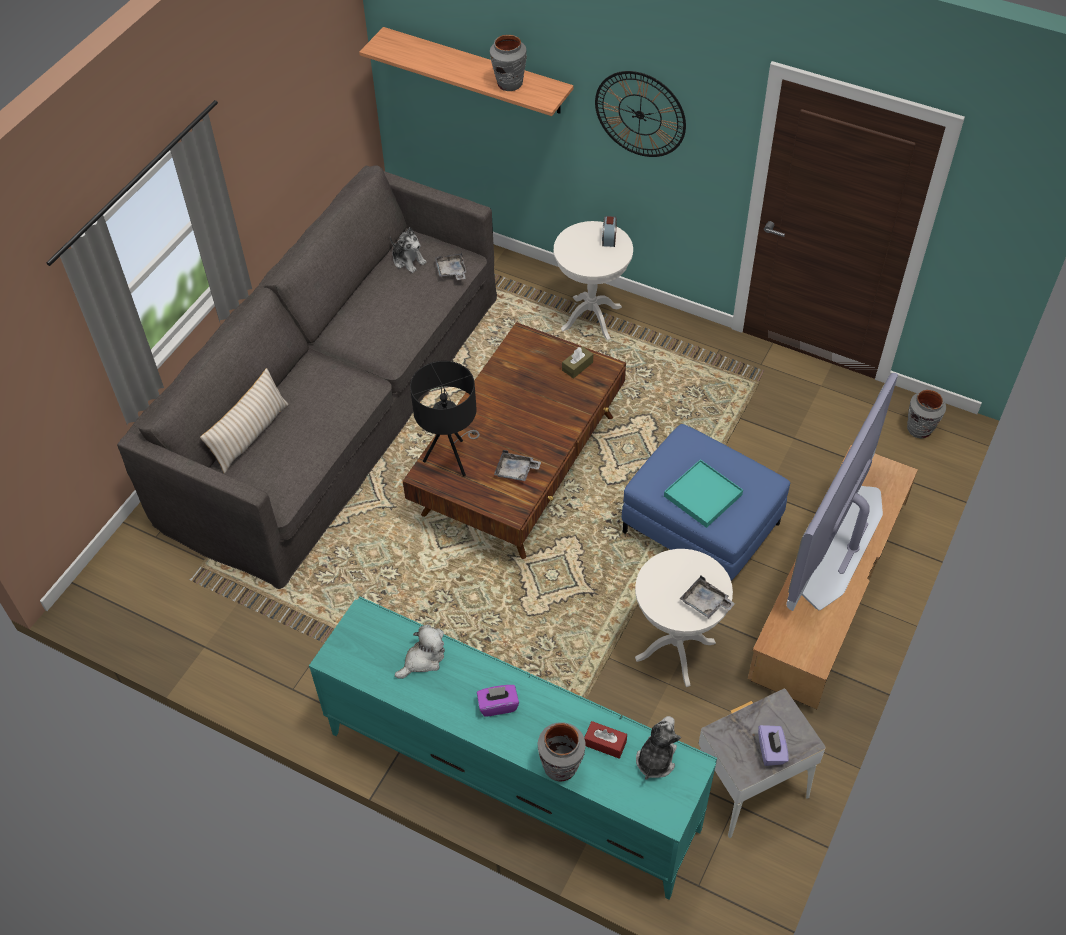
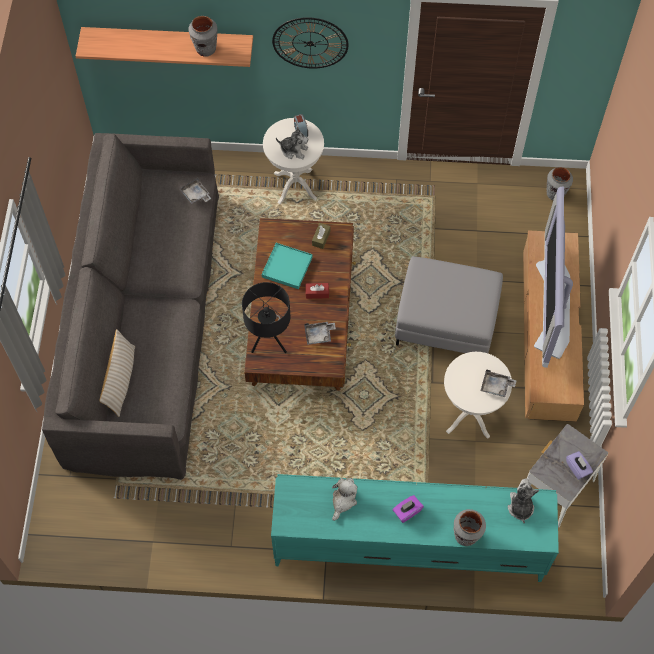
camera: 25 degrees left, 10 degrees up
(408, 260) = (159, 197): plush toy -> plush toy (293, 150)
(605, 743) = (485, 509): red tissue box -> red tissue box (317, 293)
(700, 528) = (445, 322): blue ottoman -> grey ottoman
(703, 496) = (452, 306): turquoise tray -> turquoise tray (287, 267)

